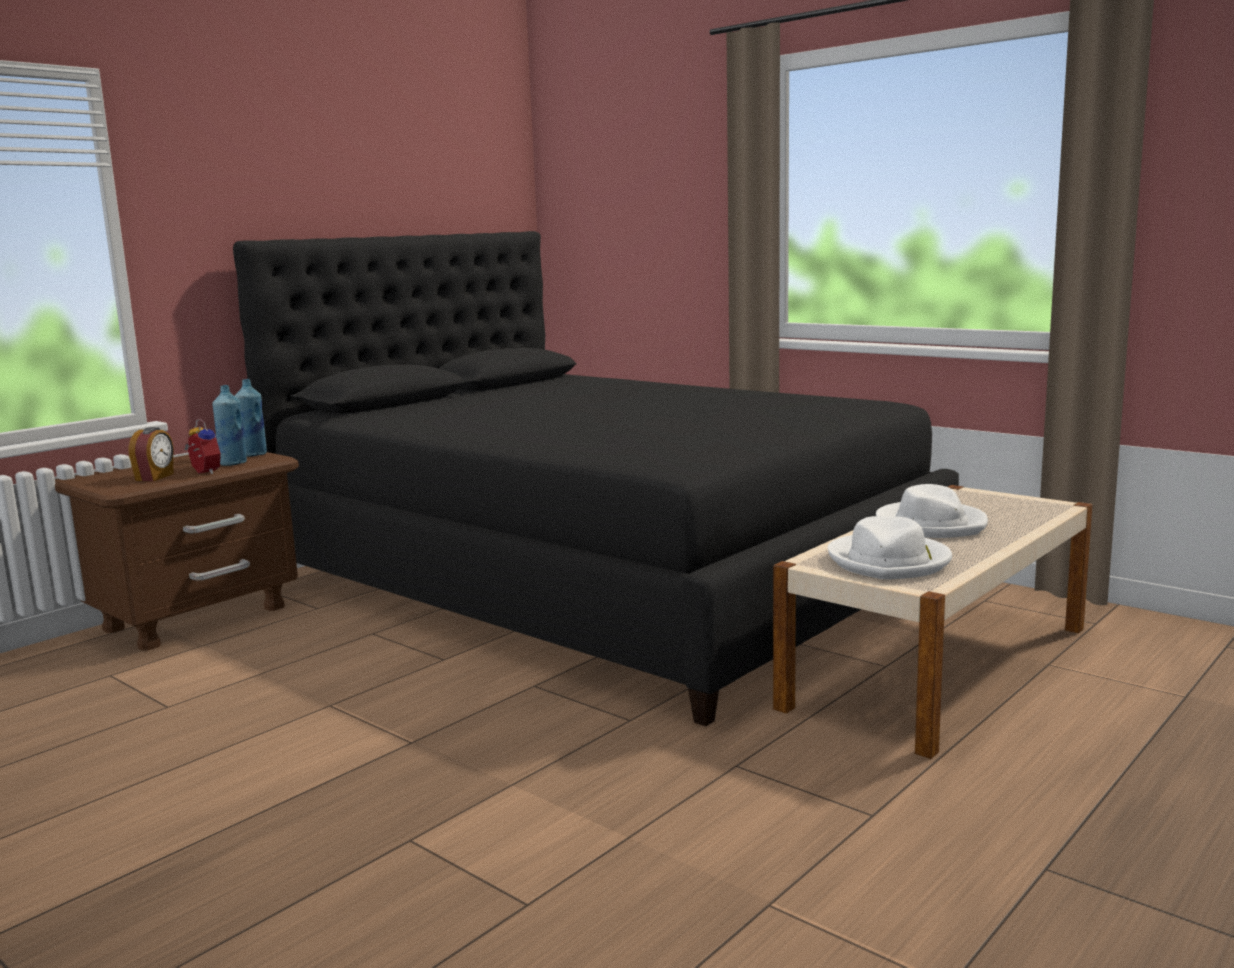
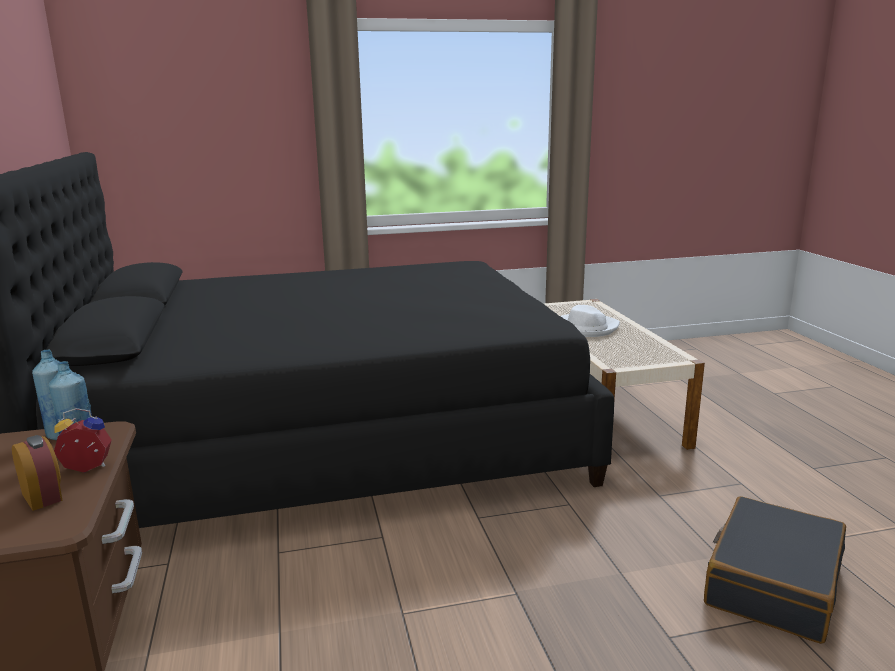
camera: 55 degrees left, 5 degrees up
(601, 887) = (772, 583): none -> black suitcase
(889, 561) = (636, 352): white hat -> none

